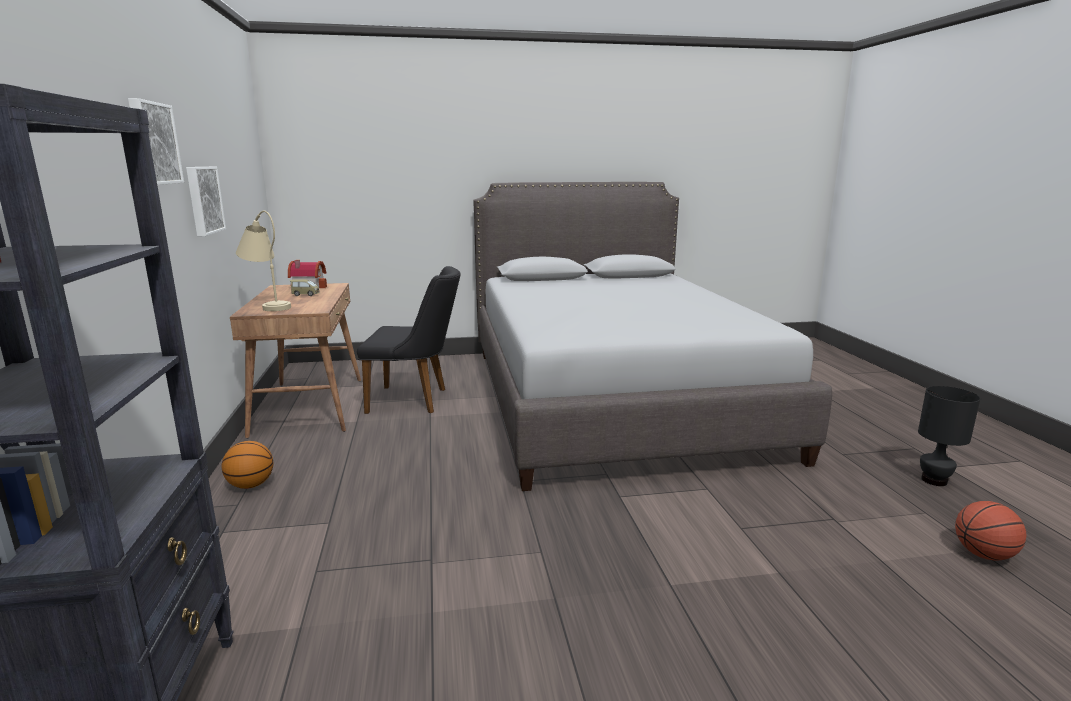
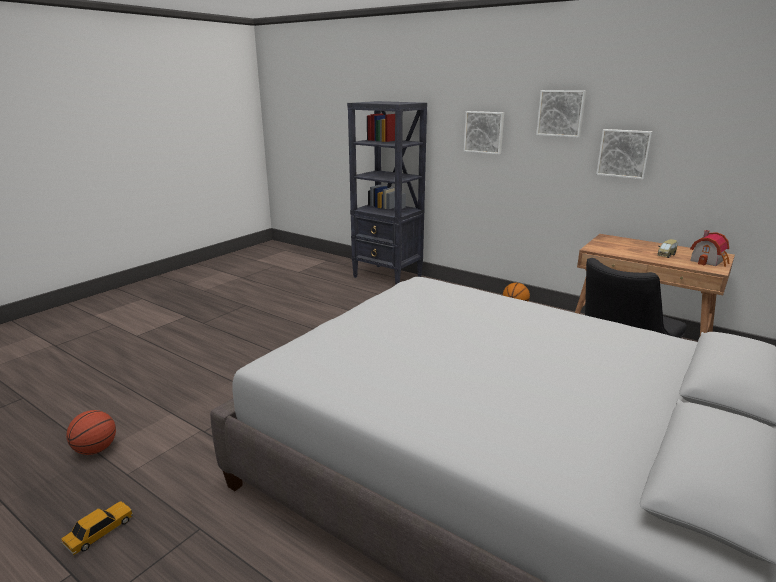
camera: 135 degrees right, 5 degrees up
(83, 192) = (484, 132): none -> picture
(268, 305) = (628, 243): beige table lamp -> none
(934, 480) = (100, 532): black table lamp -> toy car

